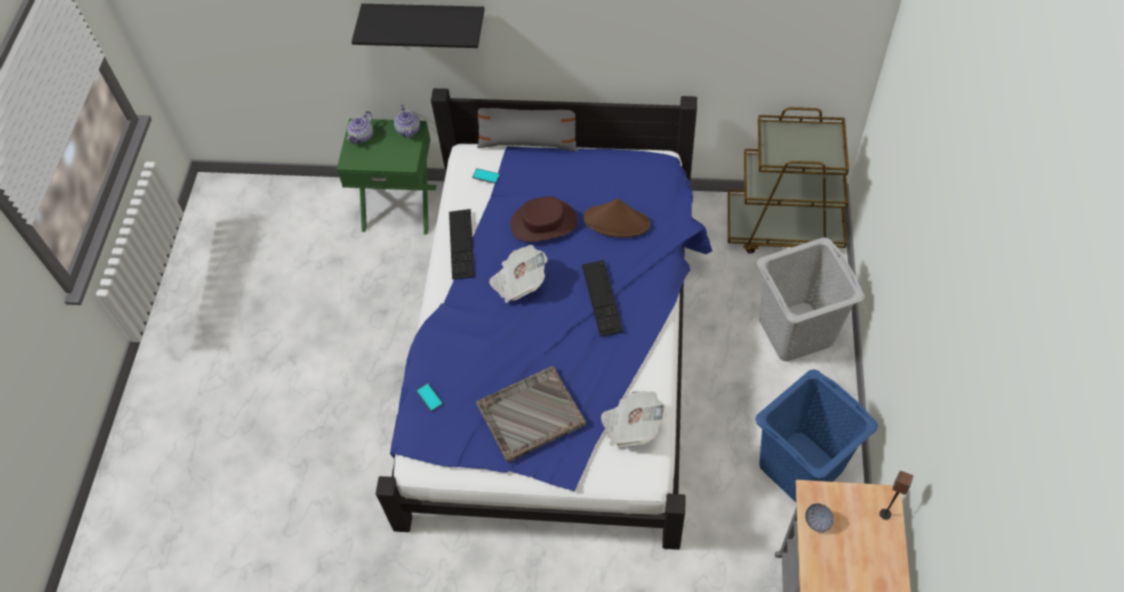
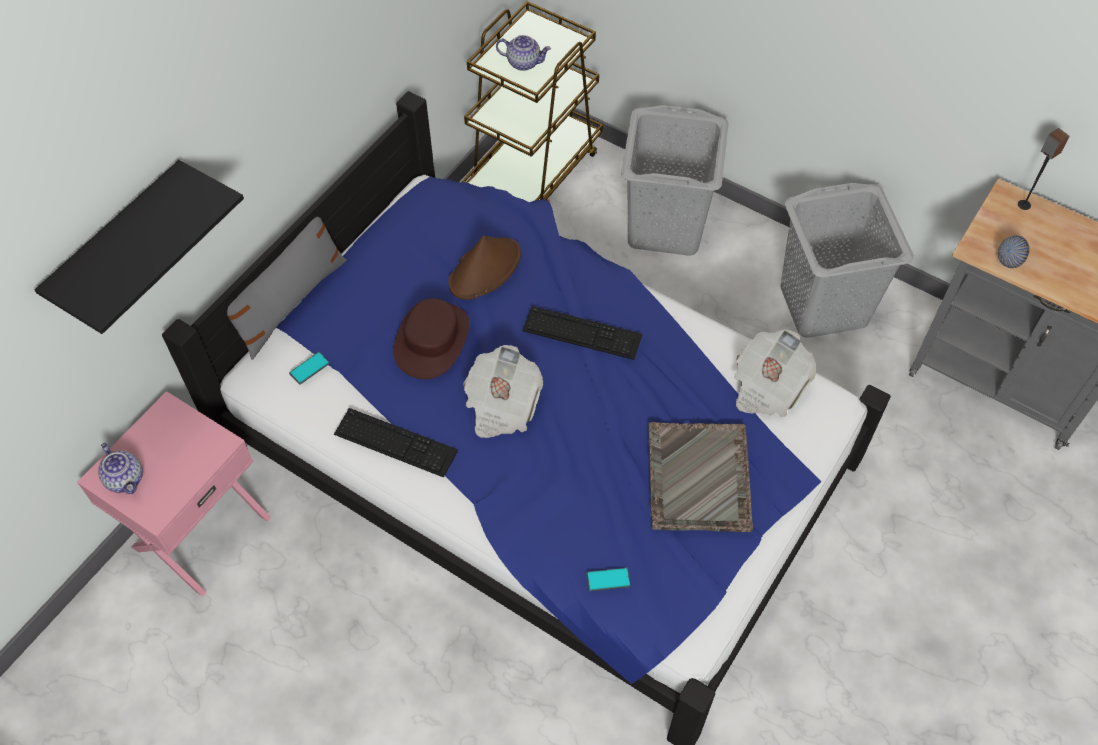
camera: 65 degrees left, 0 degrees up
(399, 207) = (200, 531): green nightstand -> pink nightstand
(409, 130) = (165, 418): teapot -> teapot (524, 62)
(801, 467) = (823, 304): blue laundry basket -> grey laundry basket

